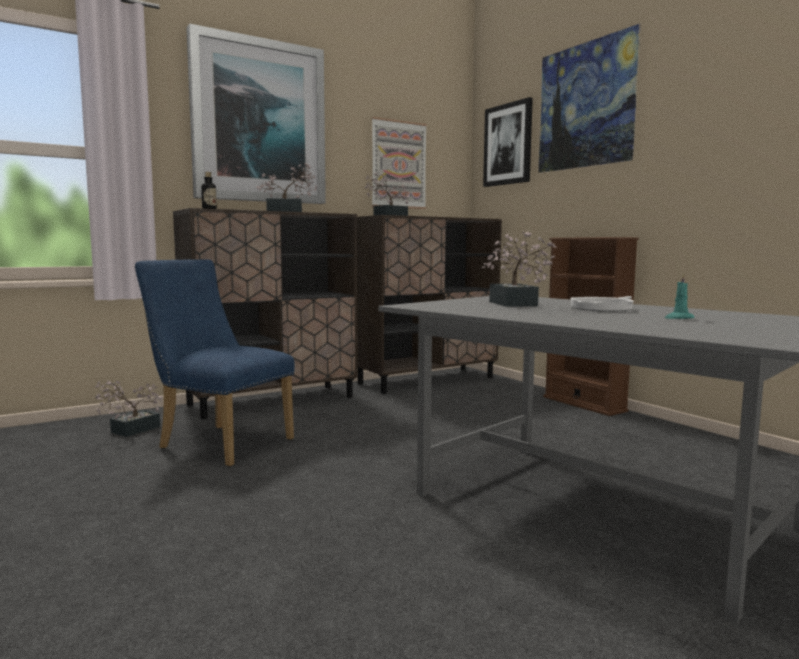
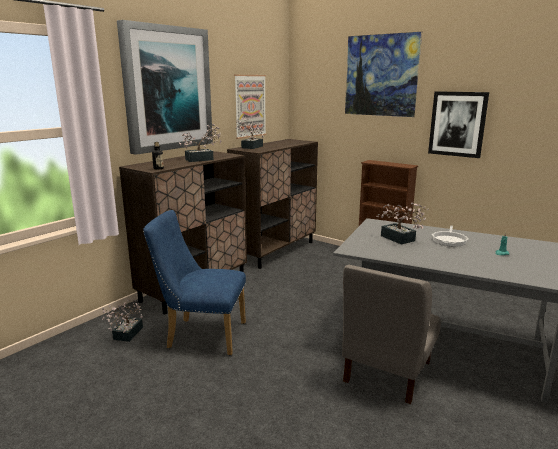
camera: 20 degrees left, 10 degrees up
(444, 522) = (386, 371): none -> grey chair
(508, 144) = (320, 90): picture -> picture (457, 124)

